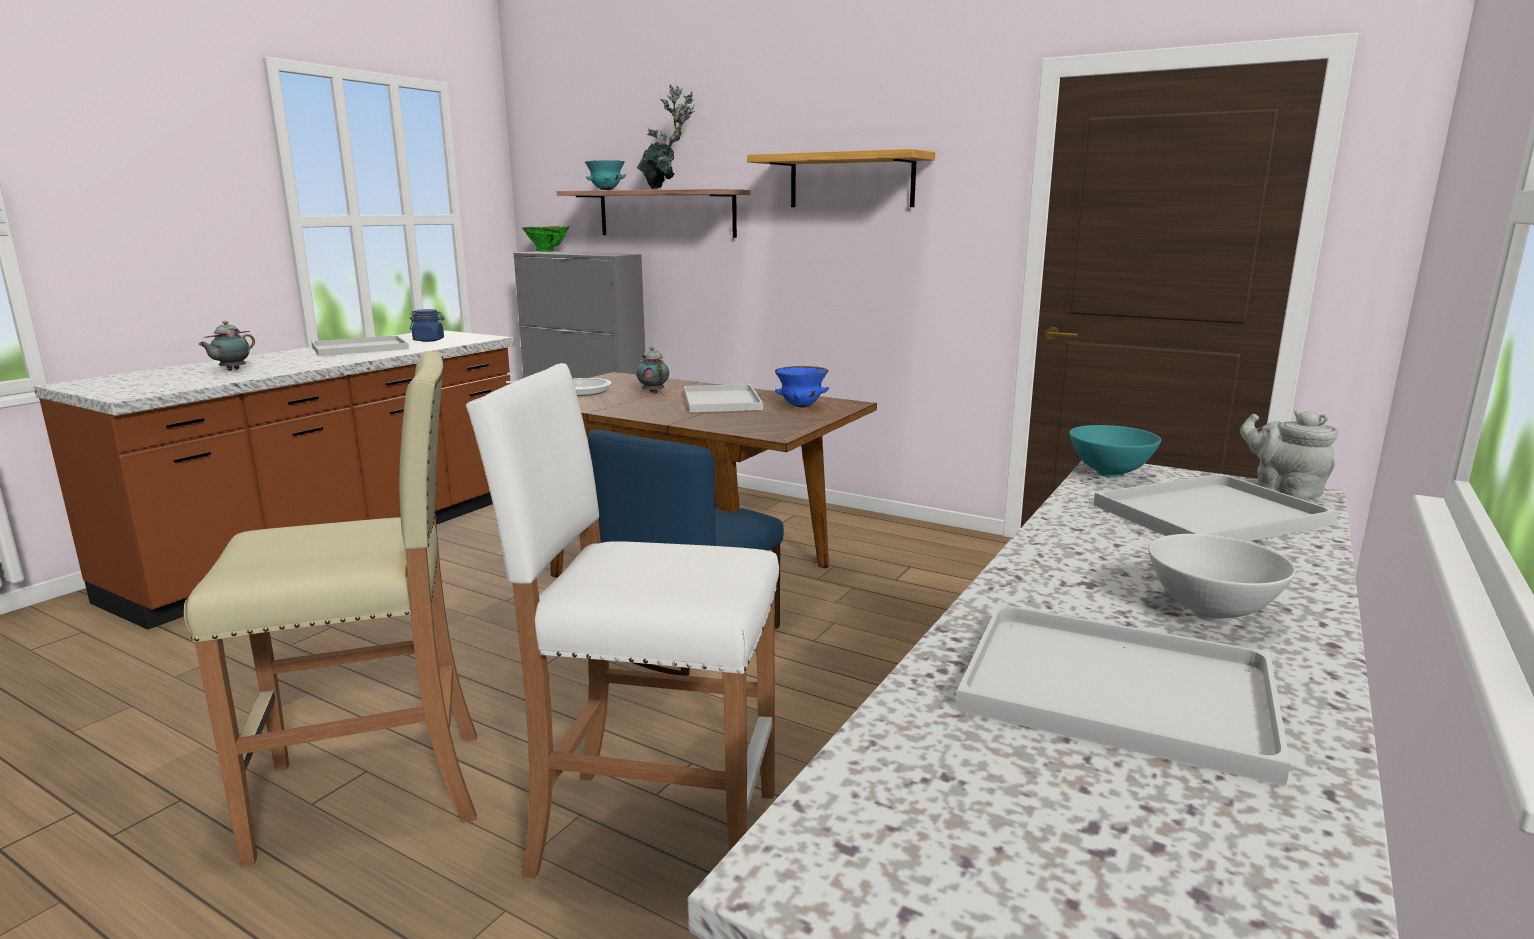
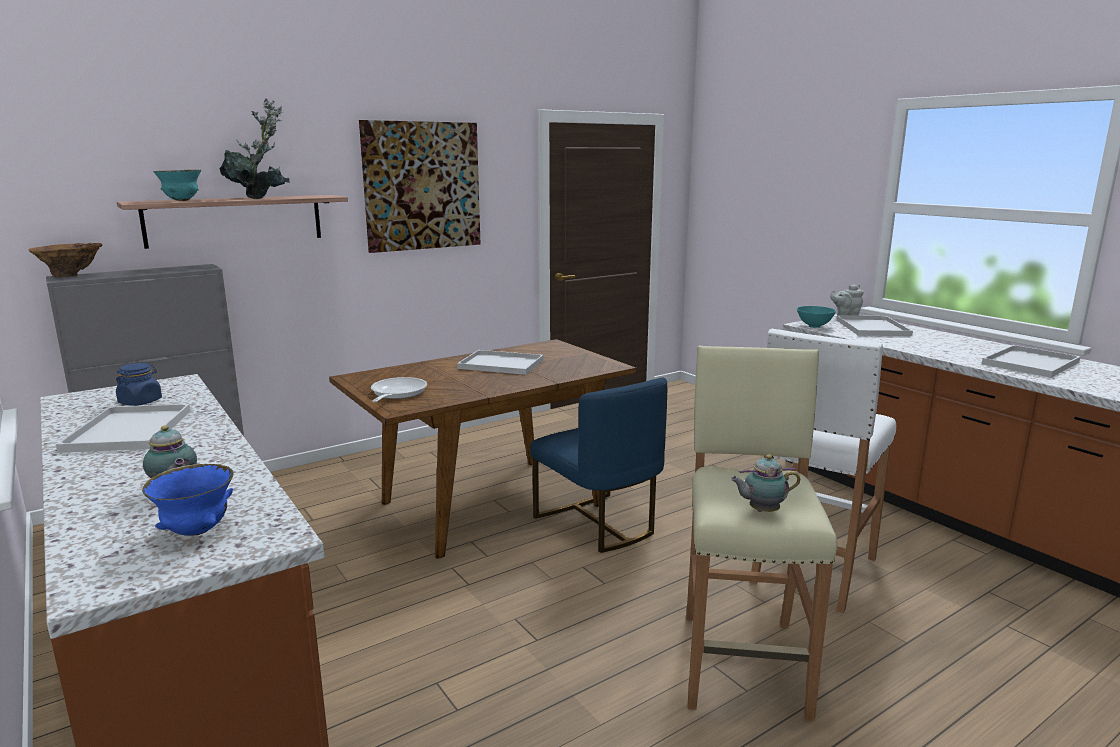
camera: 65 degrees left, 0 degrees up
(547, 251) = (71, 275): green vase -> brown vase
(653, 392) = (442, 375): teapot -> teapot (761, 511)
(801, 406) = (545, 352): blue bowl -> blue bowl (197, 531)
(851, 181) = (422, 186): shelf -> picture
(1210, 612) = (970, 346): white bowl -> none

